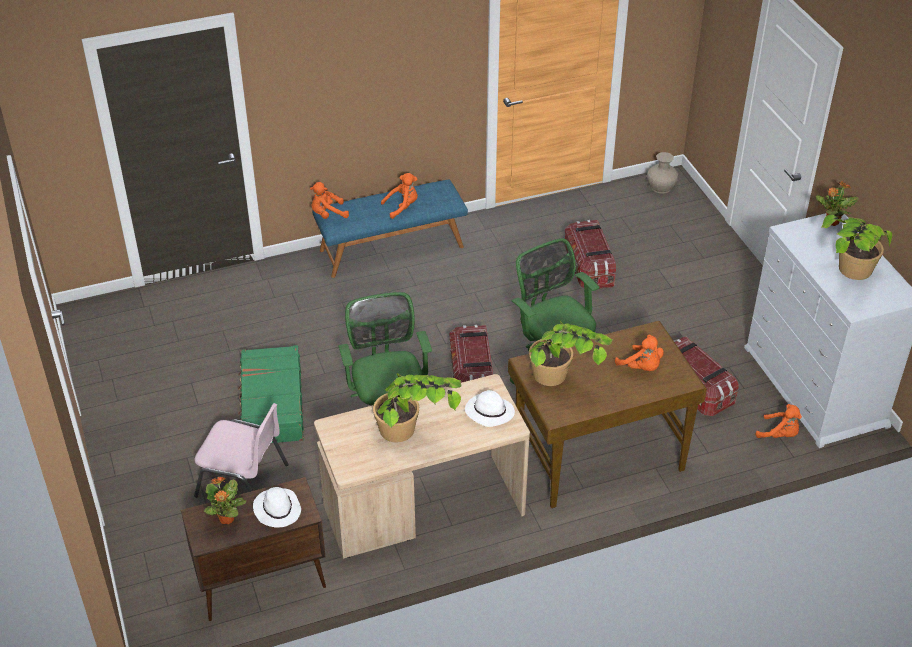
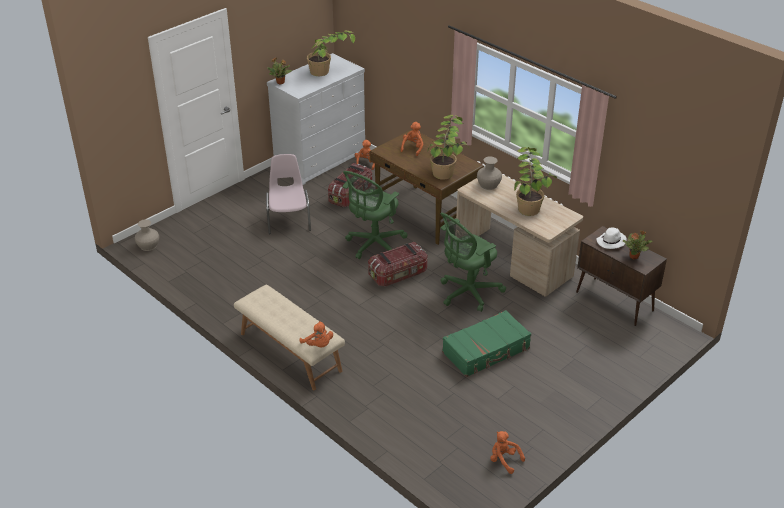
camera: 115 degrees left, 5 degrees down
(243, 480) = (555, 337): pink chair -> pink chair (288, 219)
(391, 248) = (290, 352): blue bench -> beige bench
(402, 207) = (286, 310): orange plush toy -> orange plush toy (504, 460)
(488, 412) = (488, 185): white hat -> beige vase
(588, 268) = (260, 256): storage box -> none

